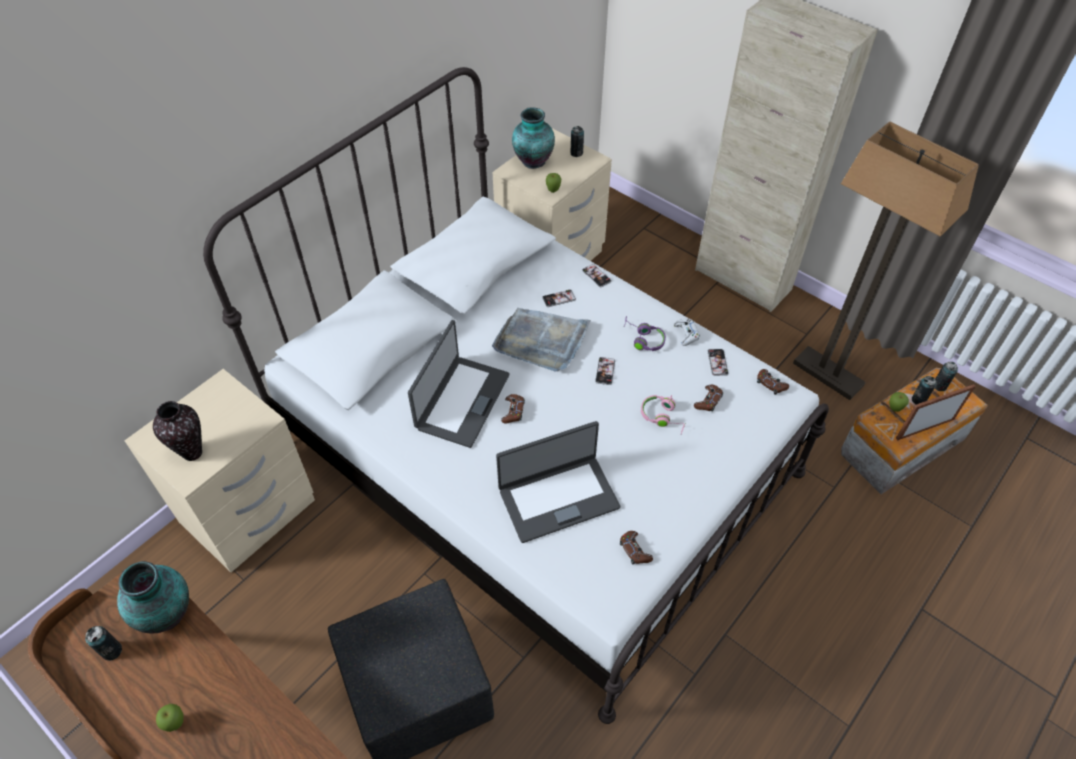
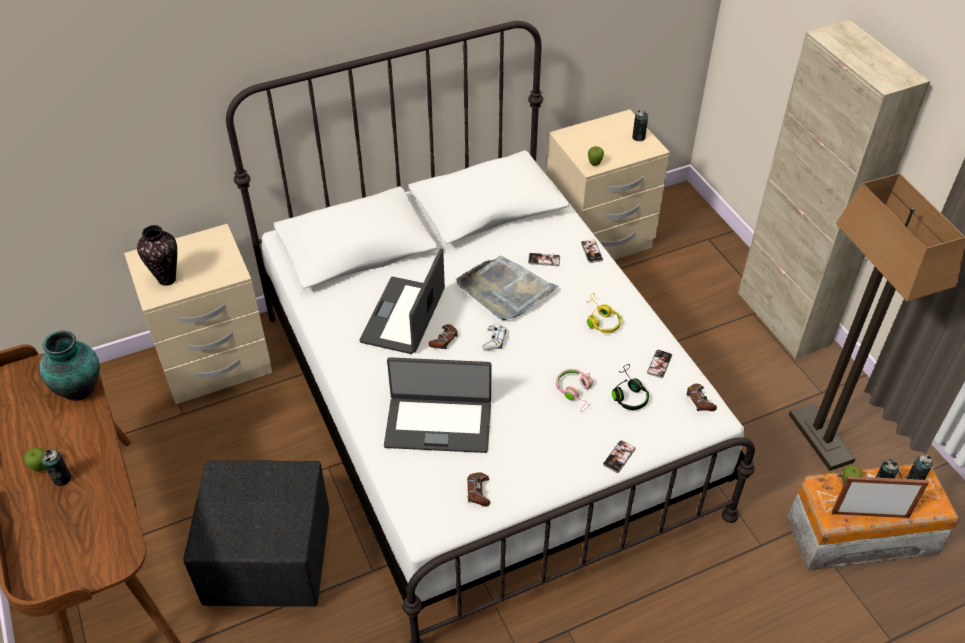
camera: 25 degrees right, 5 degrees down
(112, 651) = (28, 399): can -> can (62, 478)
(461, 401) = (404, 316): laptop -> laptop turned 150 degrees clockwise
(532, 161) = (592, 133): vase -> none
(605, 371) = (547, 335): phone -> phone (619, 457)
(643, 339) = (600, 320): purple headphones -> yellow headphones
(686, 334) = (645, 329): white game controller -> white game controller (494, 340)
(708, 401) = (628, 394): brown game controller -> black headphones

